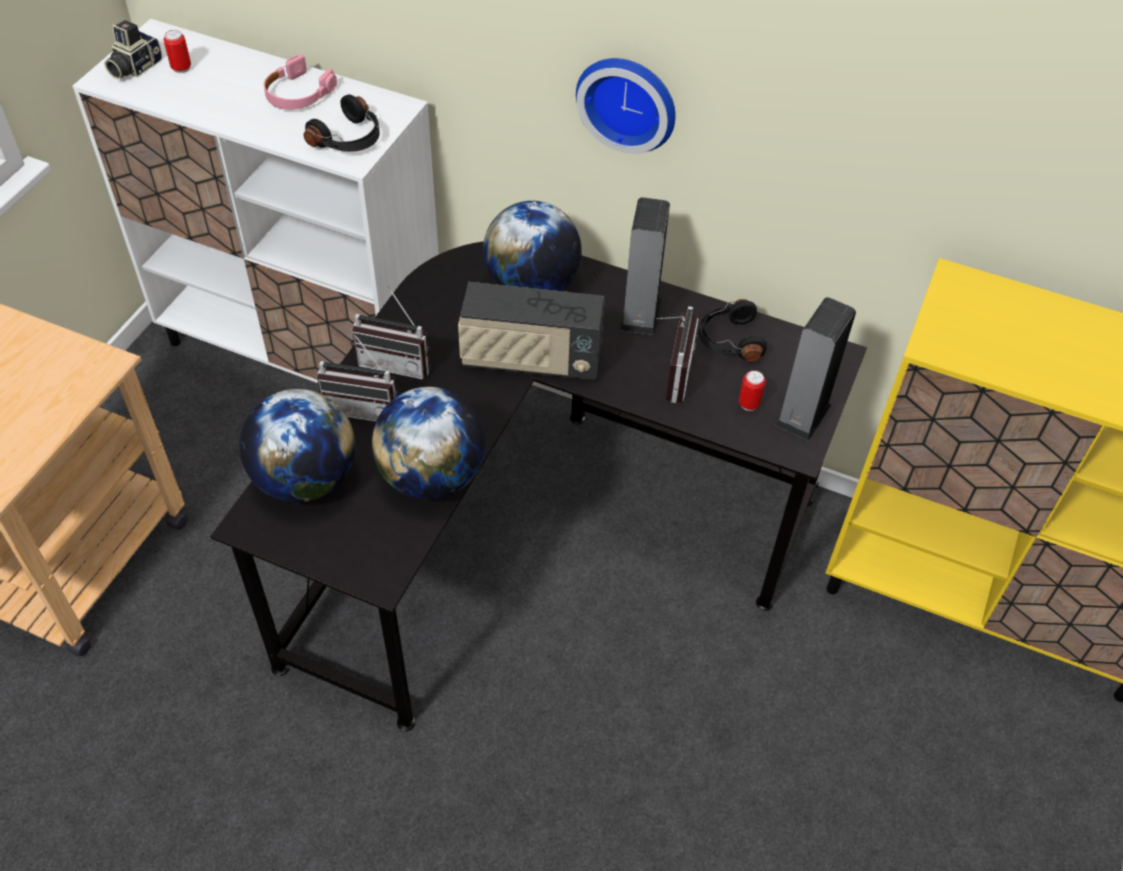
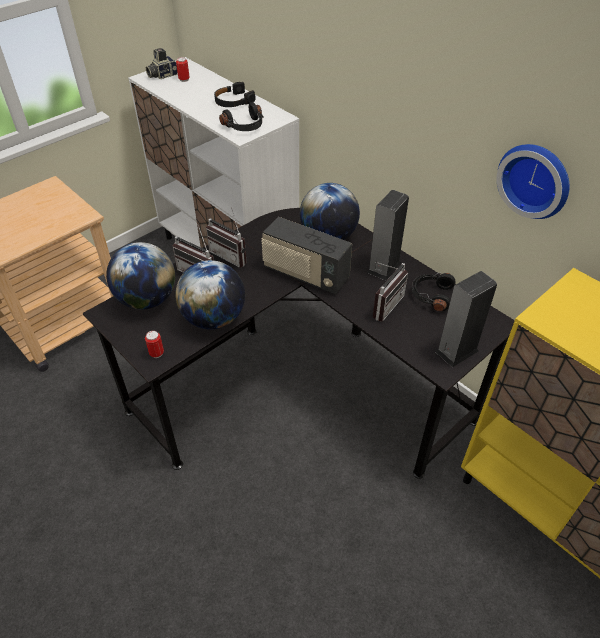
camera: 25 degrees right, 5 degrees down
(298, 94) = (233, 101): pink headphones -> black headphones
(629, 101) = (399, 129): wall clock -> wall clock (535, 179)
(748, 404) = (424, 335): can -> can (156, 353)

